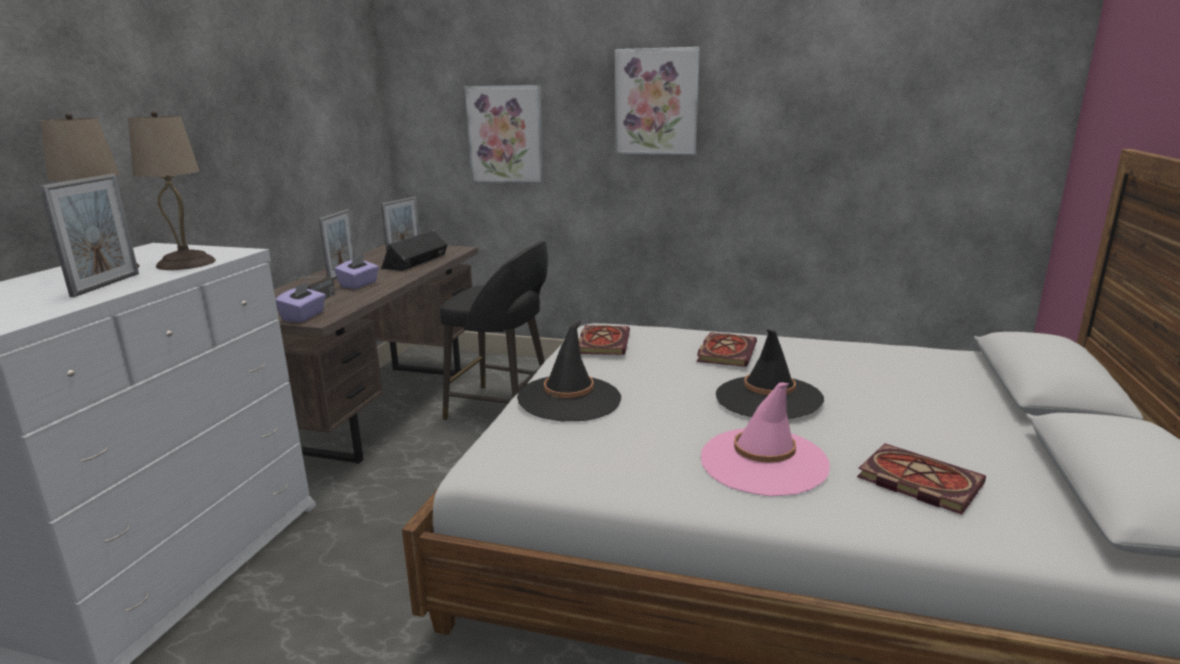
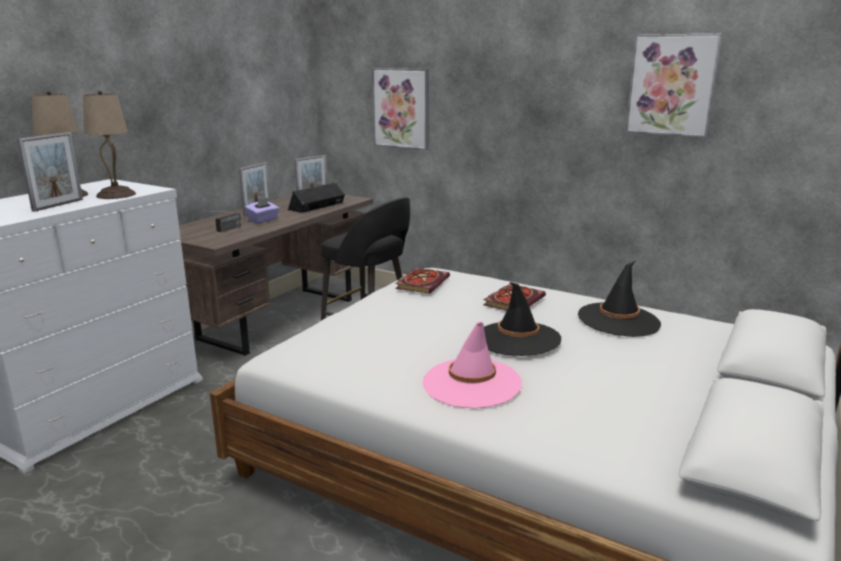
camera: 15 degrees right, 0 degrees up
(304, 316) = (208, 240): purple tissue box -> none
(569, 399) = (365, 320): black hat -> black hat (618, 320)
(656, 102) = (518, 86): picture -> picture (672, 85)
(915, 481) = (579, 414): book -> none

